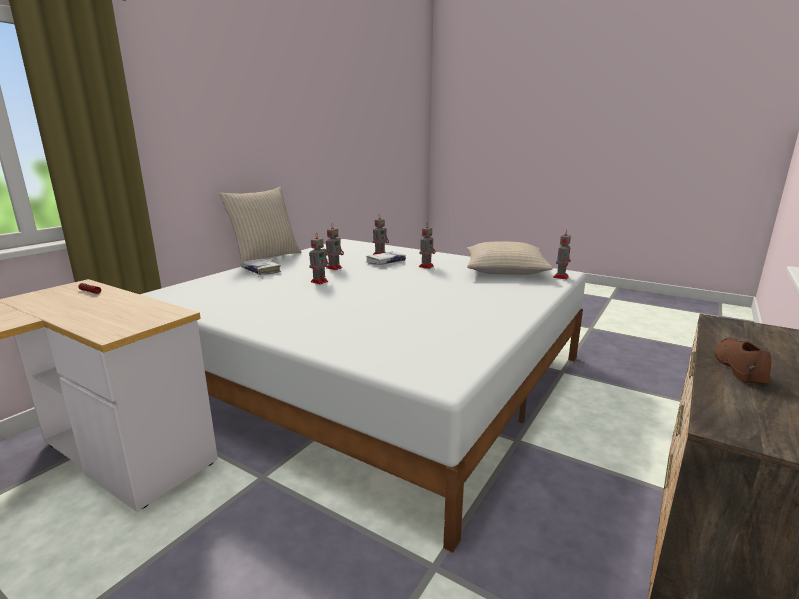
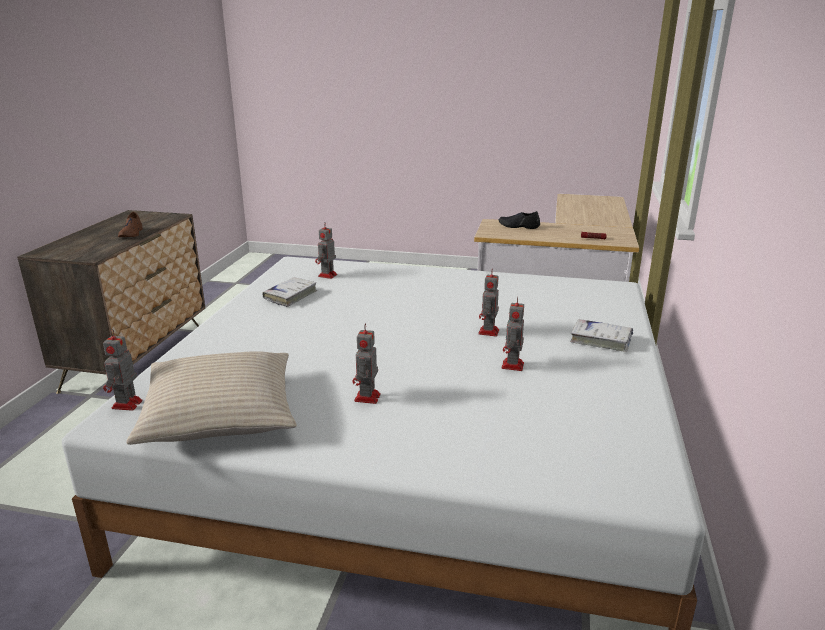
camera: 160 degrees right, 5 degrees up
(104, 320) = (518, 226): none -> black shoe
(265, 257) = (670, 376): beige pillow -> none
(380, 254) = (489, 431): toy robot -> toy robot (327, 276)
(385, 262) = (448, 398): white book -> white book (290, 296)

